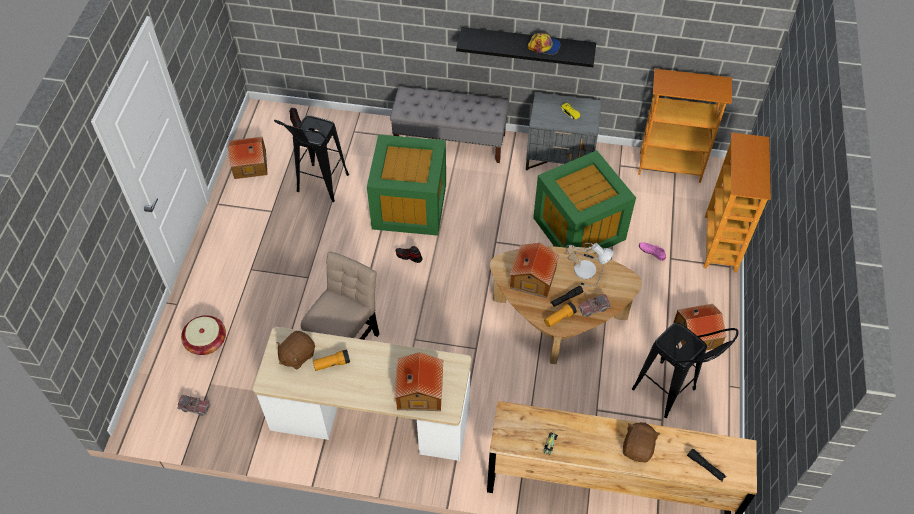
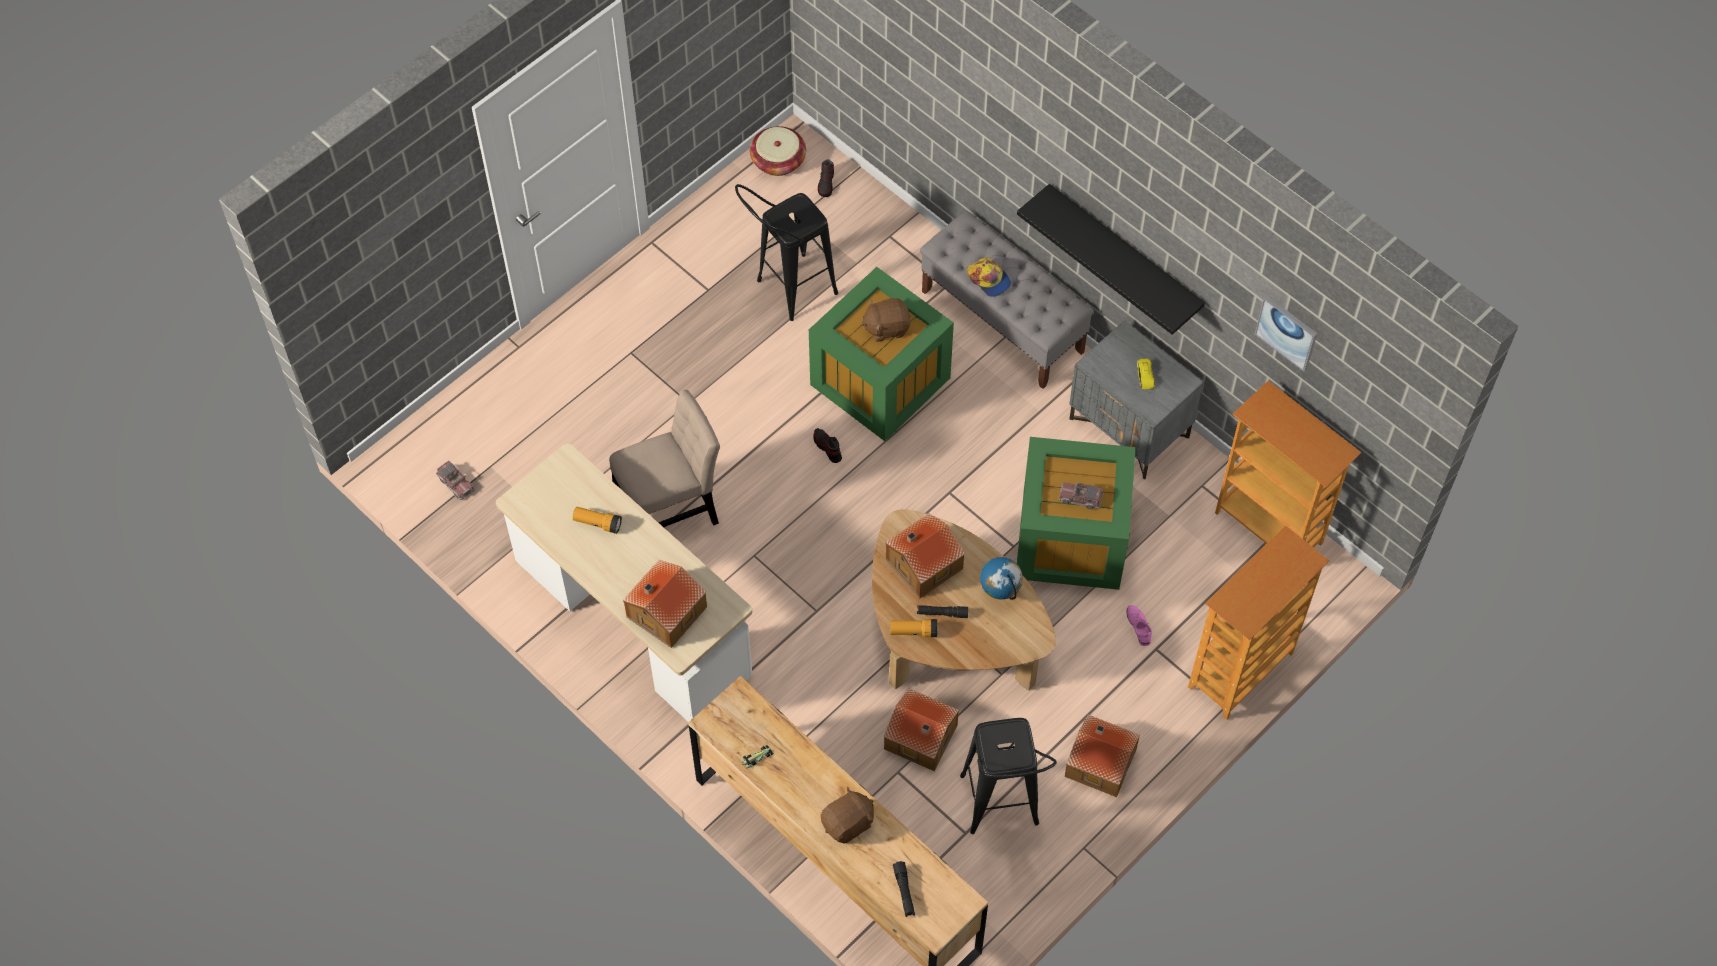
camera: 35 degrees right, 5 degrees up
(206, 341) = (520, 413): basket -> basket (778, 161)
(251, 165) = (728, 211): toy house -> toy house (921, 738)
(297, 355) = (568, 491): brown plush toy -> brown plush toy (886, 327)
(544, 46) = (1131, 270): cap -> cap (989, 279)
(587, 268) = (1000, 592): table lamp -> globe
(593, 308) = (965, 645): toy truck -> toy truck (1080, 498)
(665, 25) = (1287, 332): none -> picture

